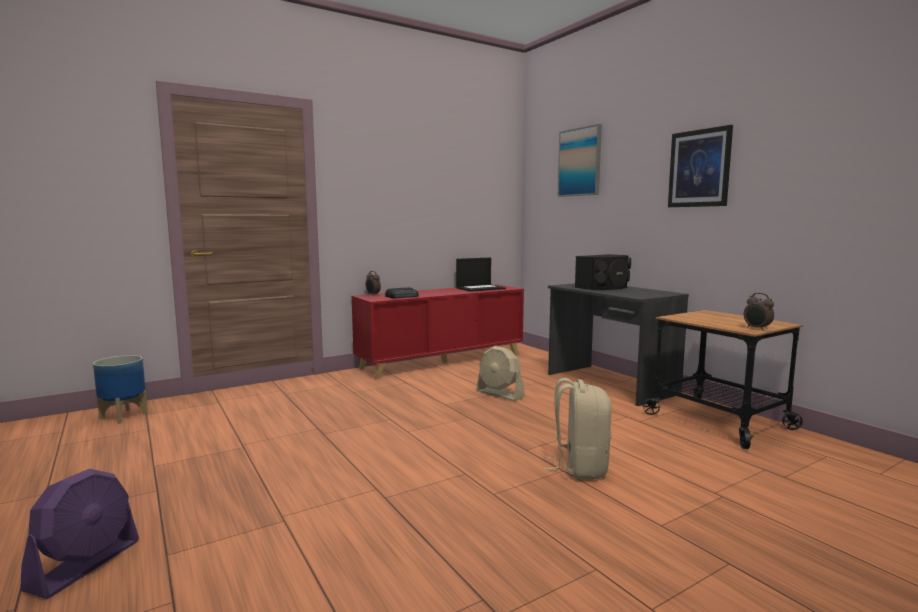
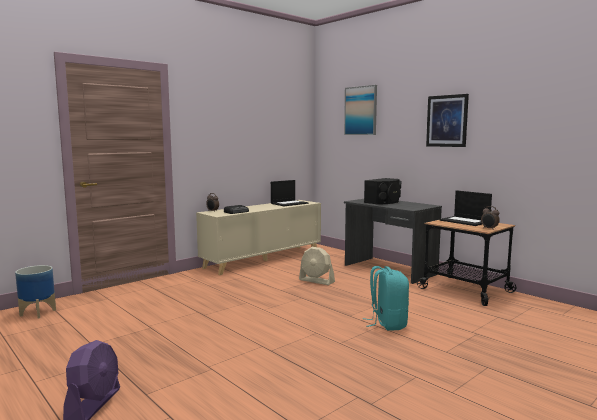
camera: 10 degrees left, 0 degrees up
(442, 361) = (263, 259): red cabinet -> beige cabinet
(579, 467) = (387, 323): beige backpack -> turquoise backpack
(721, 317) = (465, 221): none -> laptop

